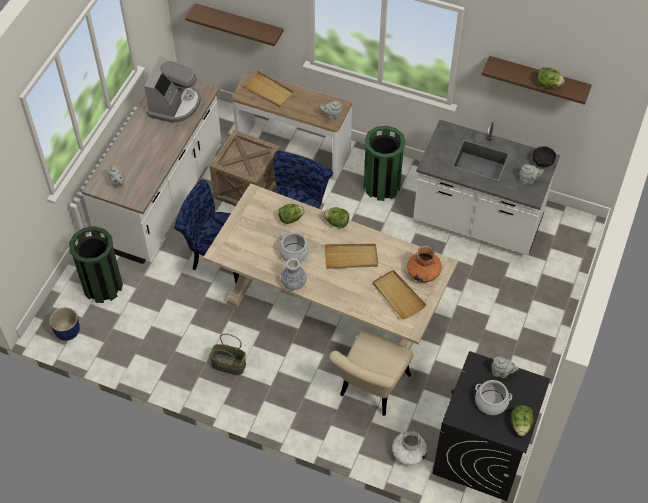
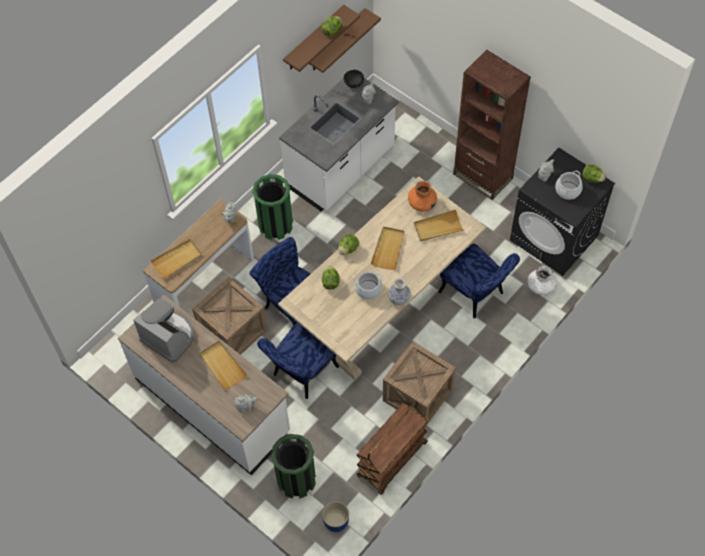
camera: 70 degrees left, 5 degrees up
(146, 362) = (392, 460): none -> brown cart
(156, 153) = (222, 366): none -> beige tray
(228, 365) = (417, 395): basket -> crate
(239, 24) = (114, 247): brown shelf -> brown shelf (336, 41)
(370, 389) = (475, 295): beige chair -> blue chair
(533, 357) = (482, 176): none -> brown bookcase

